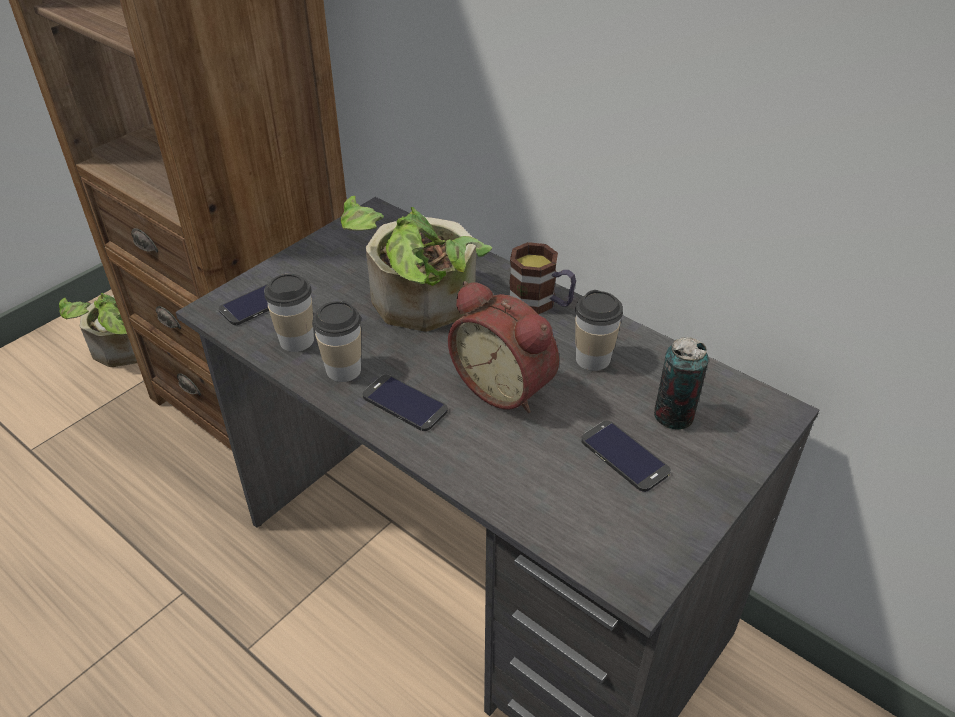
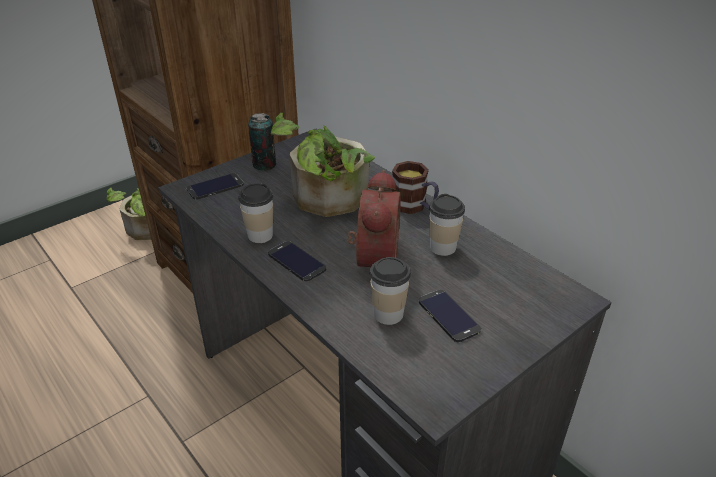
camera: 10 degrees right, 5 degrees down
(297, 340) = (233, 213): cup -> cup (388, 314)
(506, 386) = (373, 258): alarm clock -> alarm clock turned 135 degrees counterclockwise
(674, 416) = (494, 293): can -> can (264, 165)

